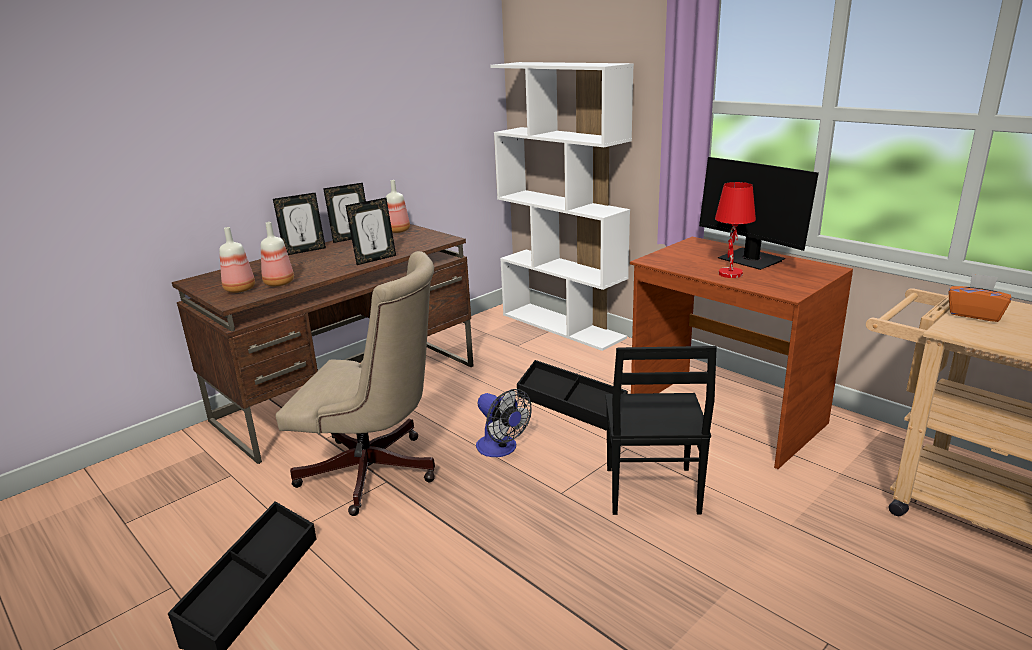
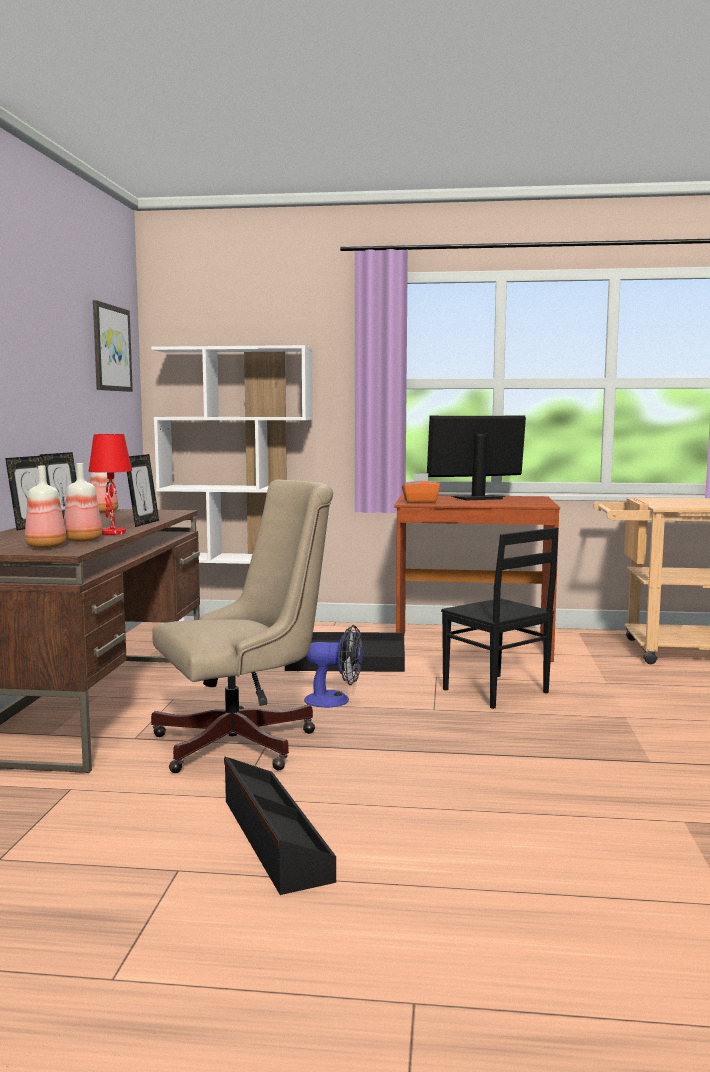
camera: 40 degrees left, 15 degrees down
(449, 70) = (111, 348): none -> picture
(729, 274) = (483, 502): red table lamp -> red table lamp (112, 533)
(751, 260) = (477, 498): monitor -> monitor turned 150 degrees clockwise
(975, 314) = (660, 501): orange tissue box -> orange tissue box (420, 501)

